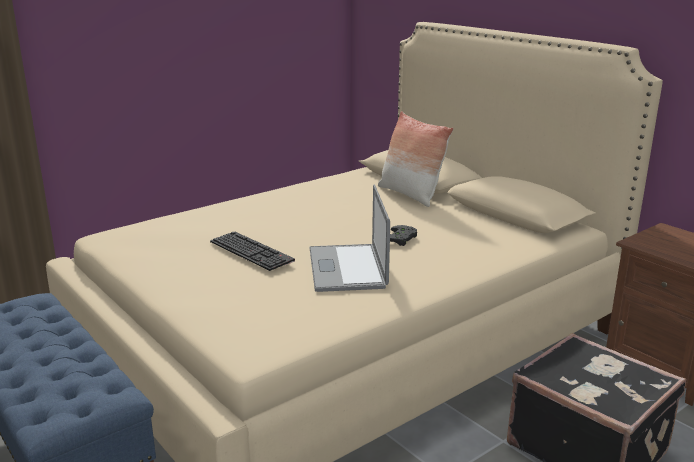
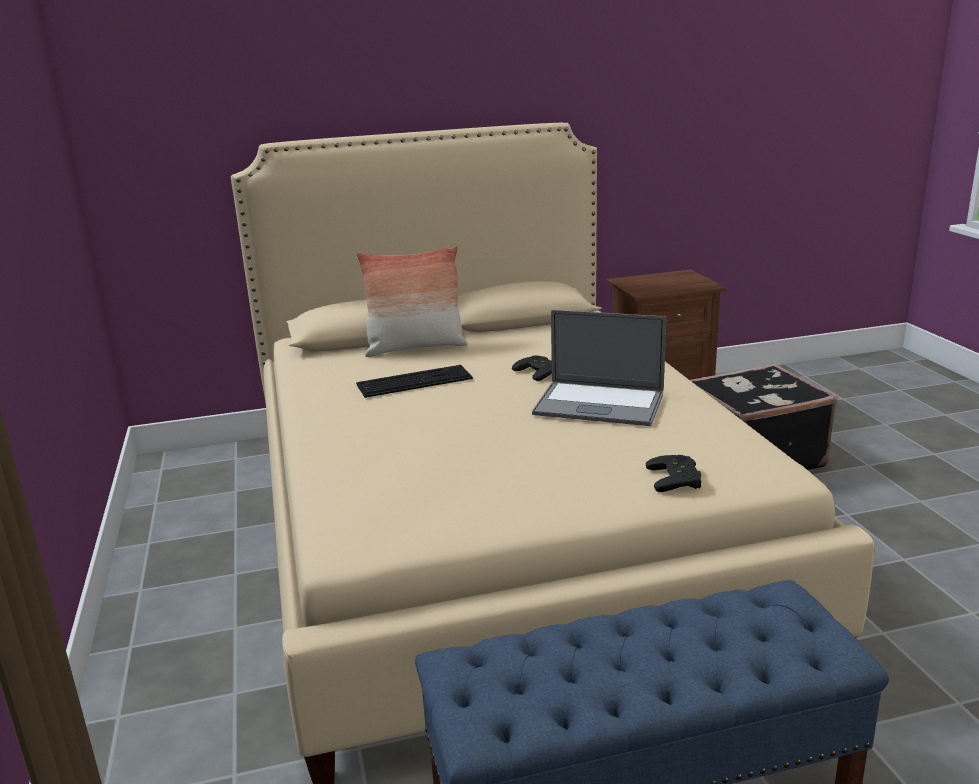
camera: 65 degrees left, 0 degrees up
(223, 312) = (678, 478): none -> black game controller
(253, 251) = (516, 443): keyboard -> keyboard (415, 381)

